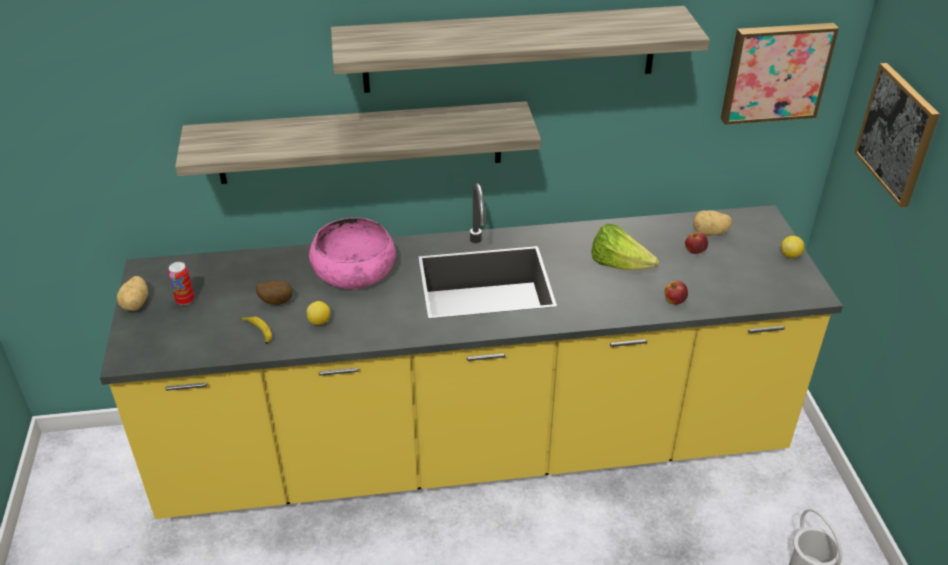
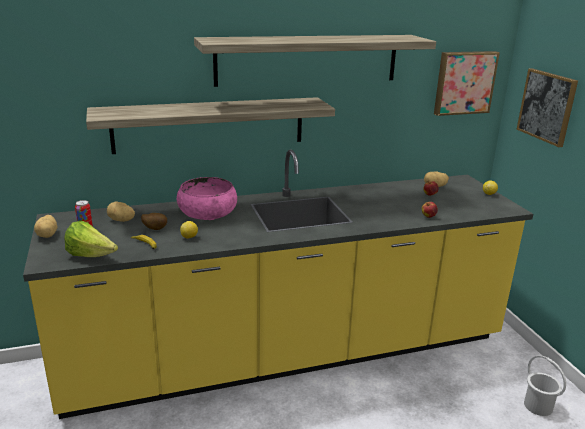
camera: 10 degrees left, 15 degrees down
(234, 280) = (121, 220): none -> potato
(619, 265) = (385, 202): lettuce -> lettuce (91, 256)

